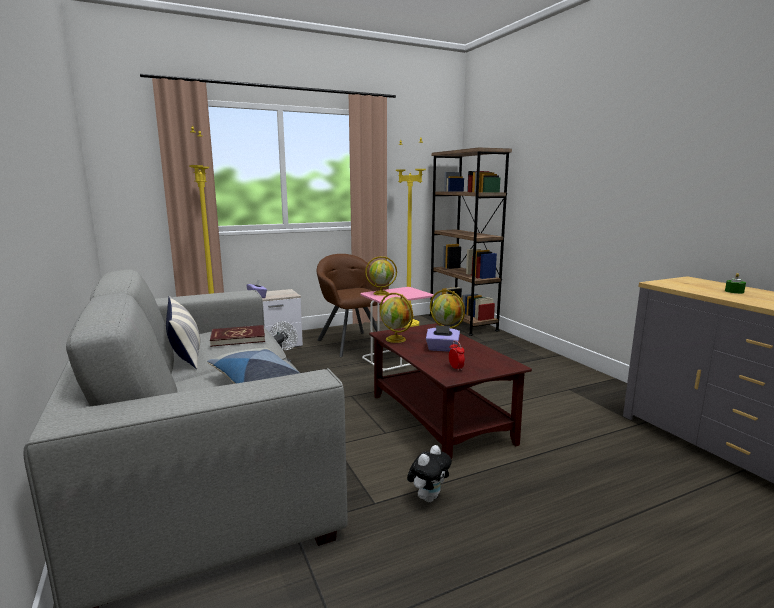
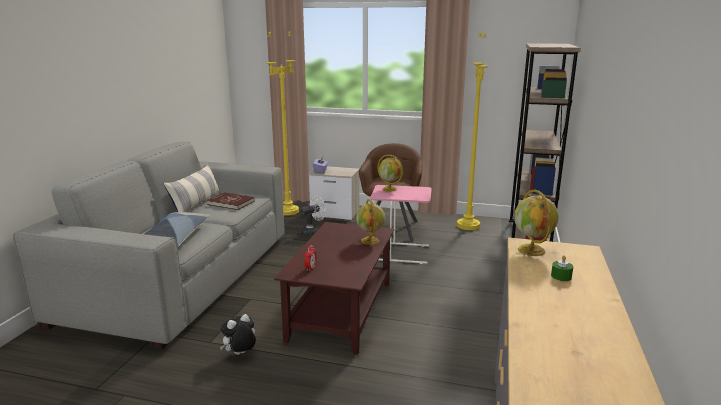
camera: 40 degrees right, 5 degrees up
(396, 339) = (328, 233): globe -> globe (532, 251)
(428, 497) = (240, 354): plush toy -> plush toy turned 150 degrees clockwise
(442, 349) = (339, 251): purple tissue box -> none

